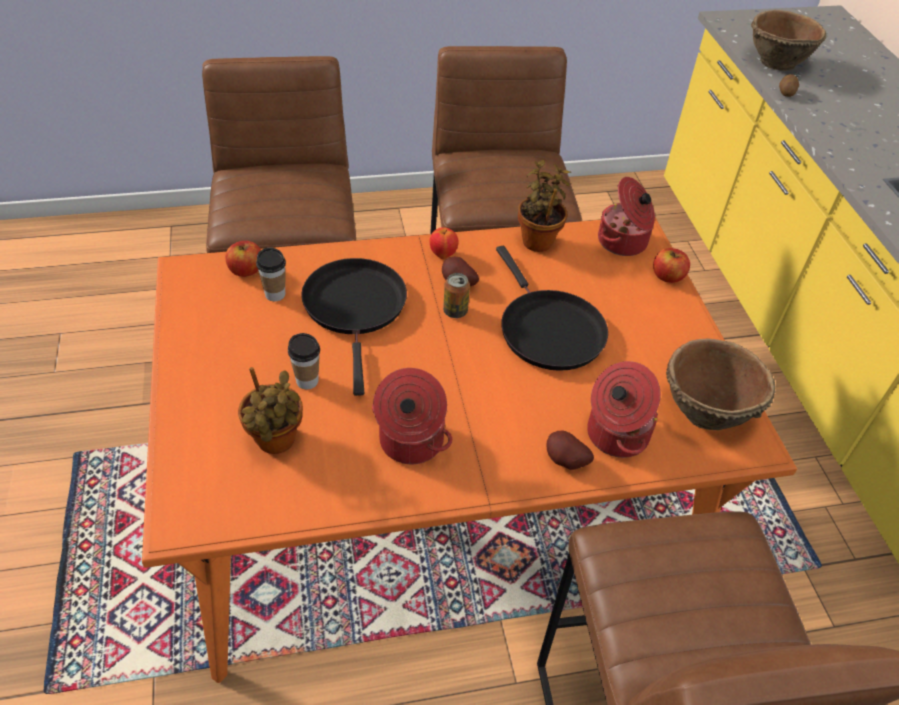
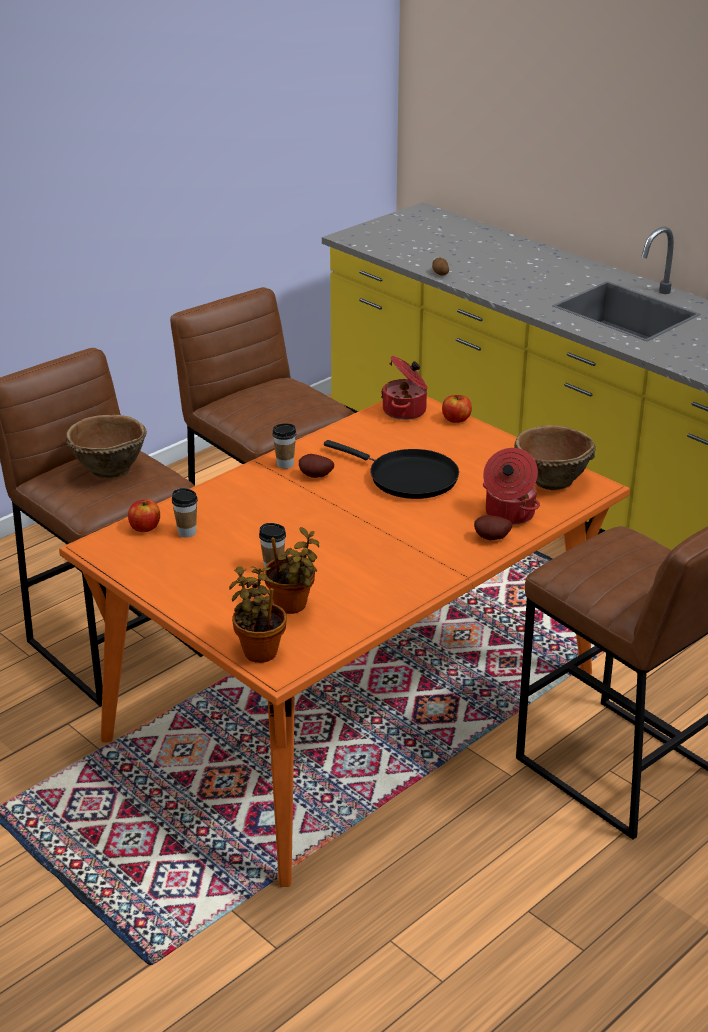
camera: 30 degrees left, 15 degrees down
(355, 308) = (258, 517): black frying pan -> none
(410, 442) = (383, 569): cooking pot -> none
(443, 255) = (285, 464): apple -> cup
(455, 311) = (332, 492): can -> none
(538, 240) = (344, 431): potted plant -> potted plant (259, 650)
(776, 62) = (413, 255): brown bowl -> brown bowl (109, 469)

